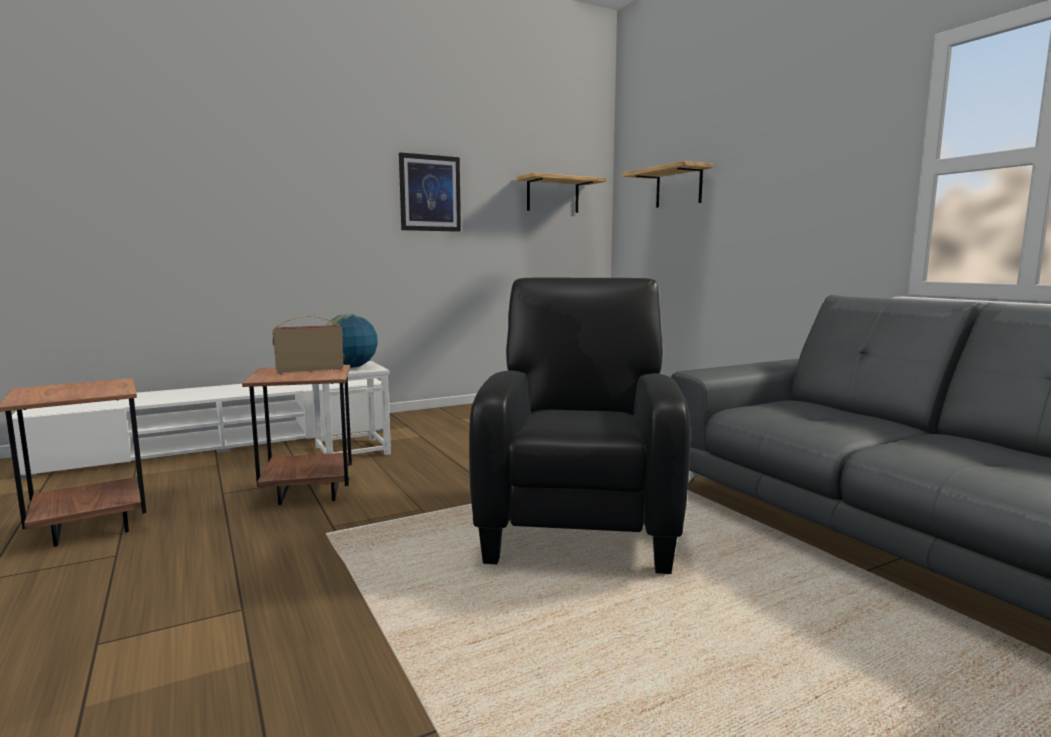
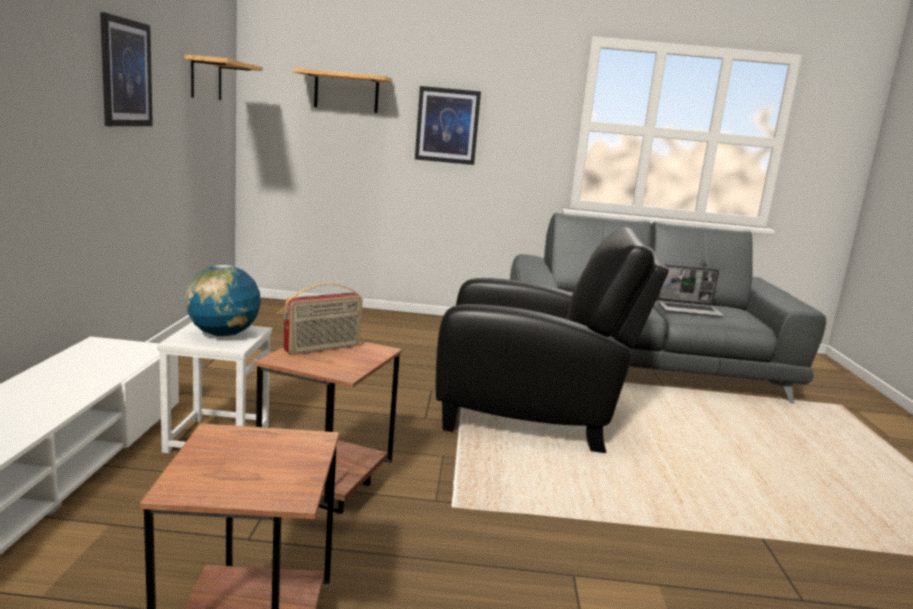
camera: 60 degrees left, 5 degrees up
(310, 370) = (323, 348): radio -> radio turned 135 degrees counterclockwise
(580, 520) = (533, 416): black armchair -> black armchair turned 150 degrees clockwise
(761, 203) = (447, 125): none -> picture
(939, 448) = (689, 310): none -> laptop

